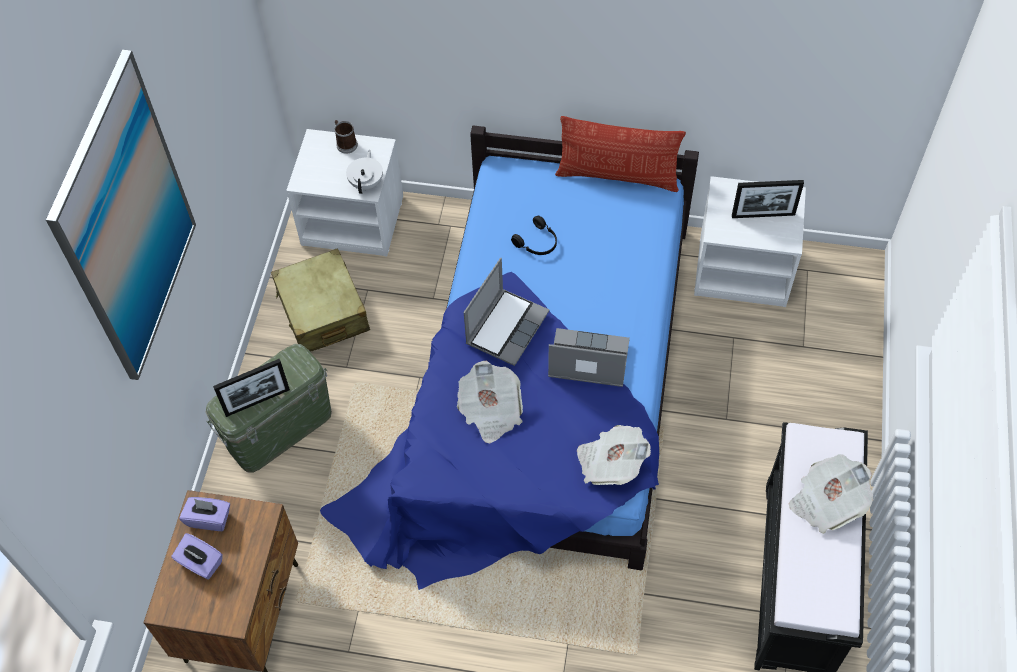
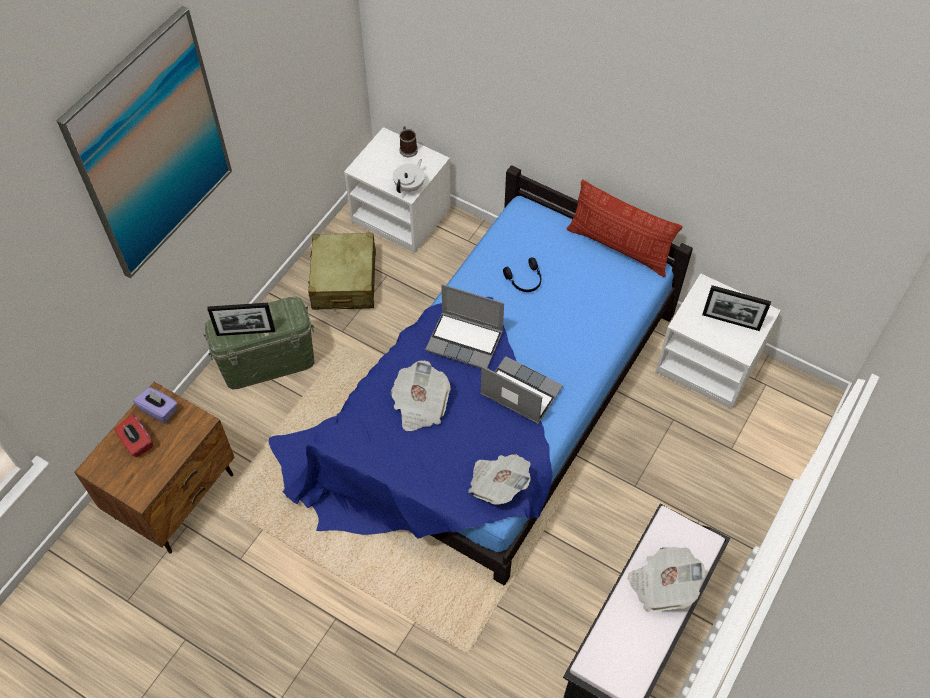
camera: 20 degrees right, 0 degrees up
(200, 563) = (137, 442): purple tissue box -> red tissue box
(506, 327) = (465, 341): laptop -> laptop turned 60 degrees clockwise

